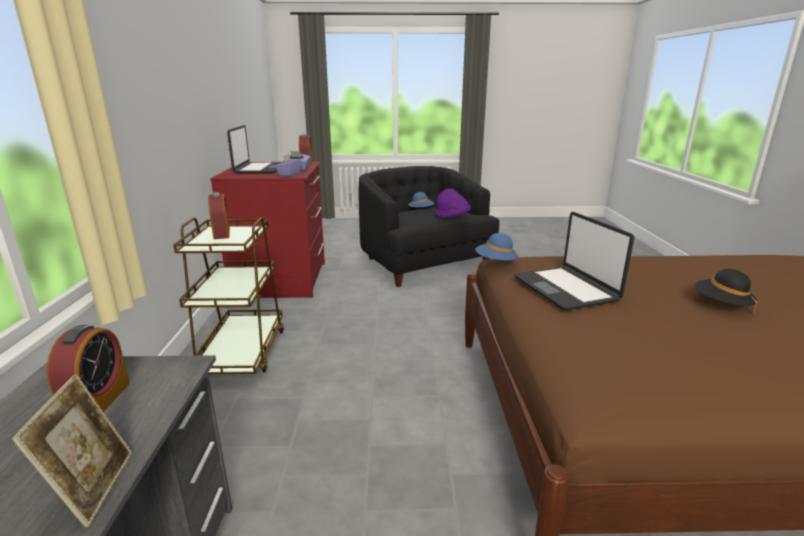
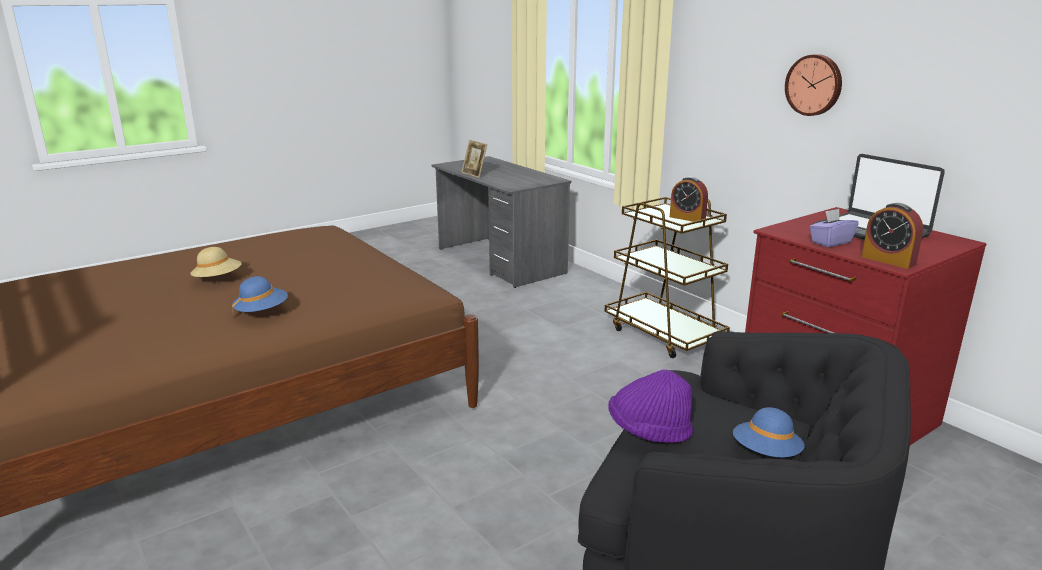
camera: 145 degrees right, 0 degrees up
(98, 402) = (518, 179): alarm clock -> none
(175, 90) = (814, 85): none -> wall clock
(289, 175) = (791, 229): purple tissue box -> none
(496, 262) = (432, 278): blue hat -> blue hat (262, 312)
(566, 289) = (352, 265): laptop -> none
(721, 305) = (218, 279): black hat -> beige hat

